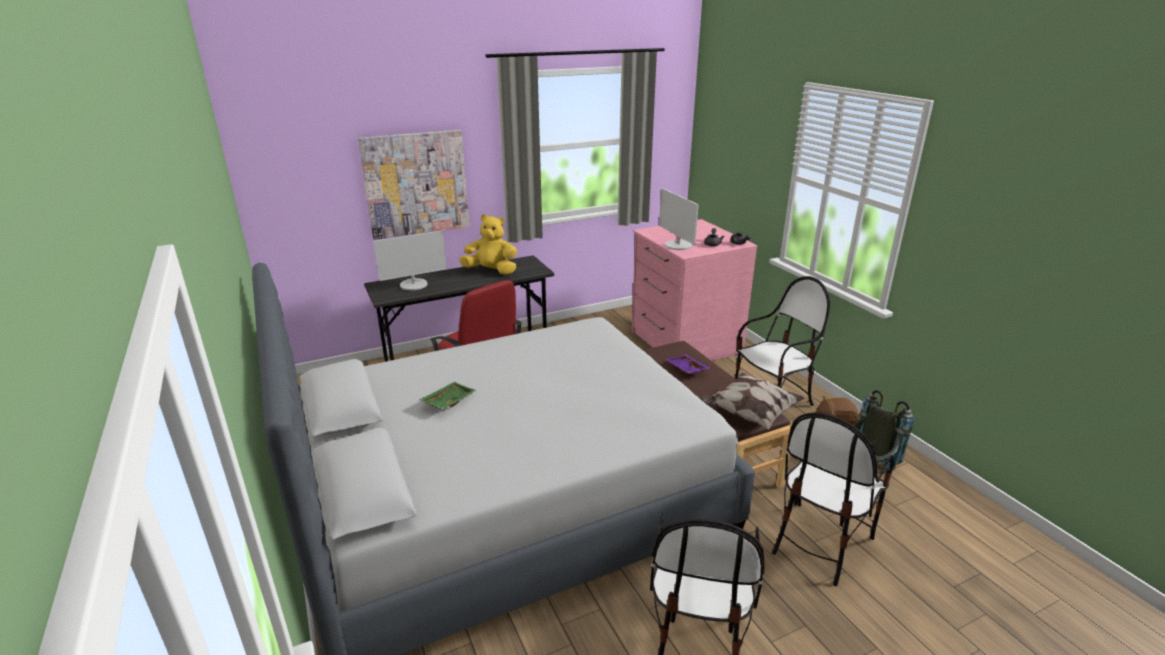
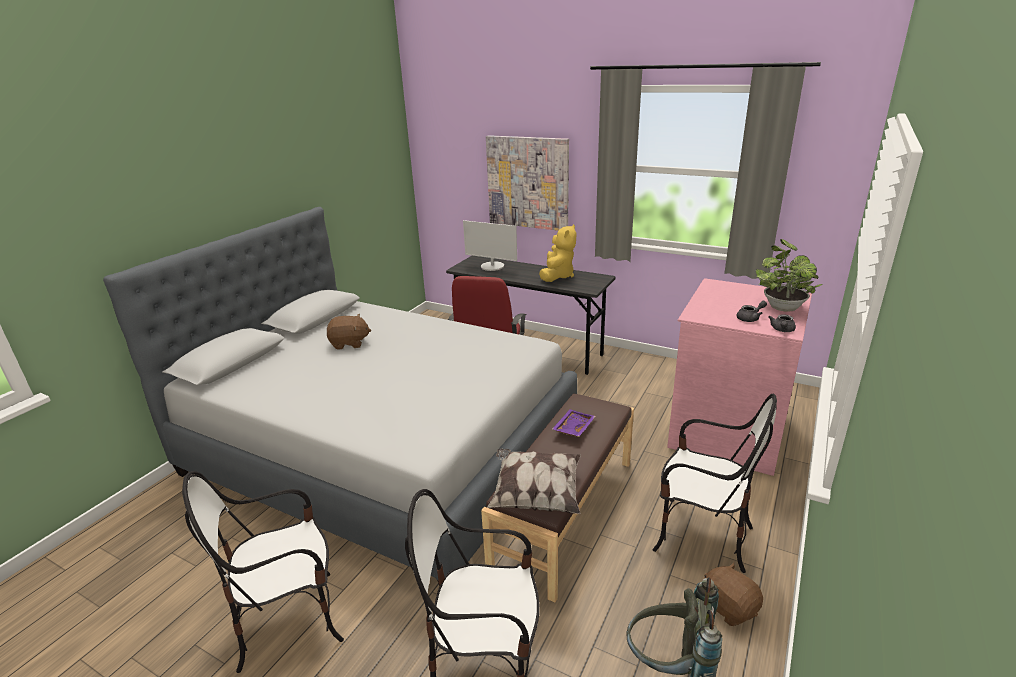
camera: 55 degrees right, 0 degrees up
(448, 401) = (349, 343): green tray -> brown plush toy
(491, 271) = (557, 276): yellow plush toy -> yellow plush toy turned 45 degrees clockwise
(678, 245) = (707, 306): monitor -> none
(708, 231) = (782, 306): none -> potted plant

